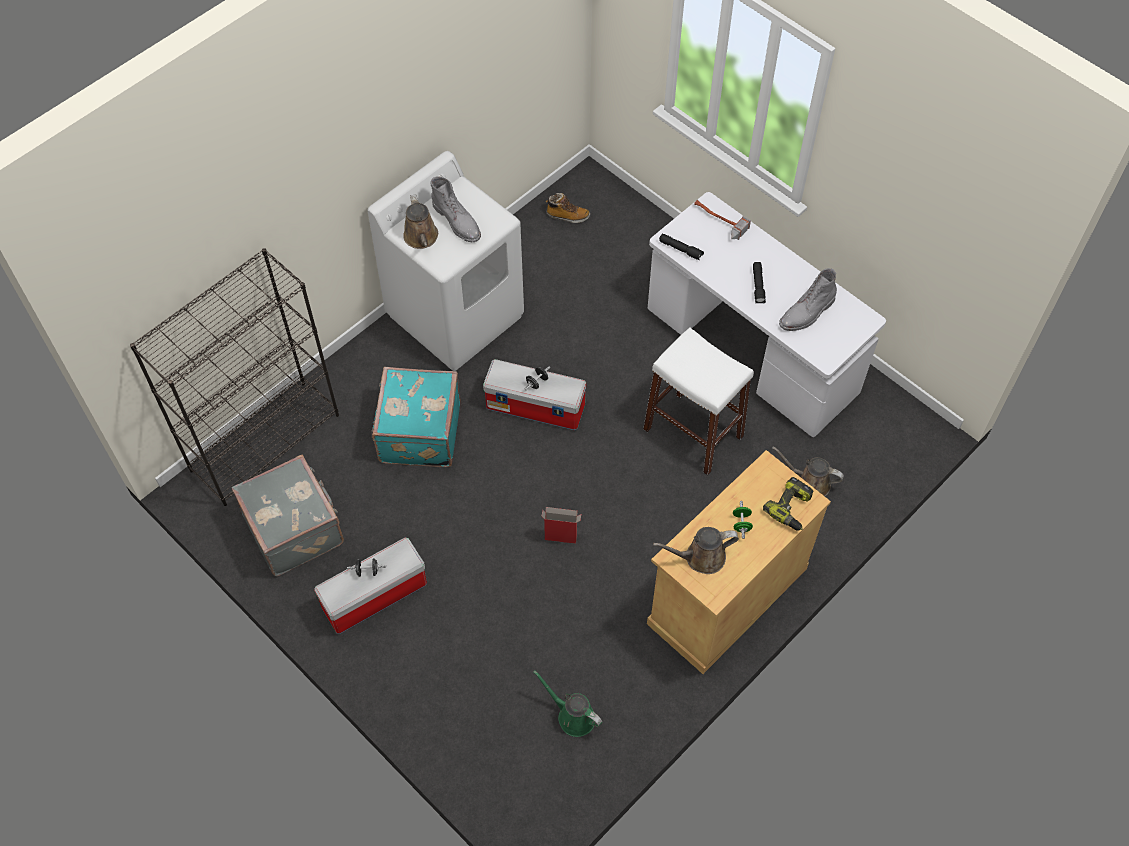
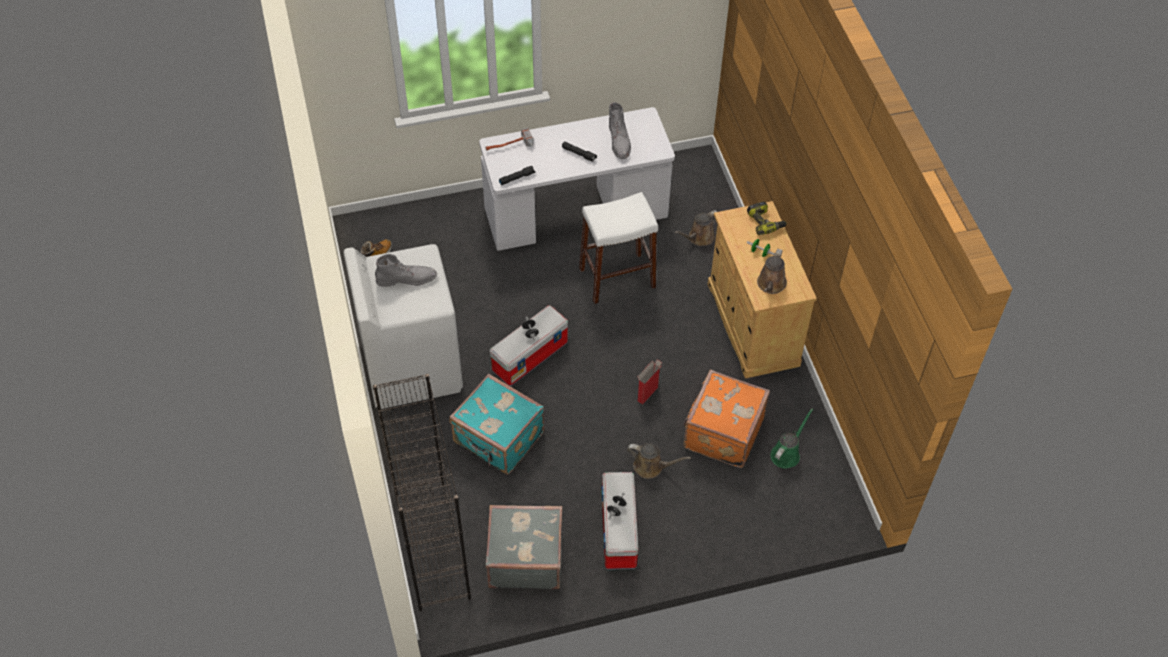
camera: 60 degrees left, 5 degrees down
(421, 238) = (405, 307): brown watering can -> brown watering can (651, 466)
(558, 635) = (722, 432): none -> orange suitcase
(573, 716) = (787, 453): green watering can -> green watering can turned 150 degrees clockwise

